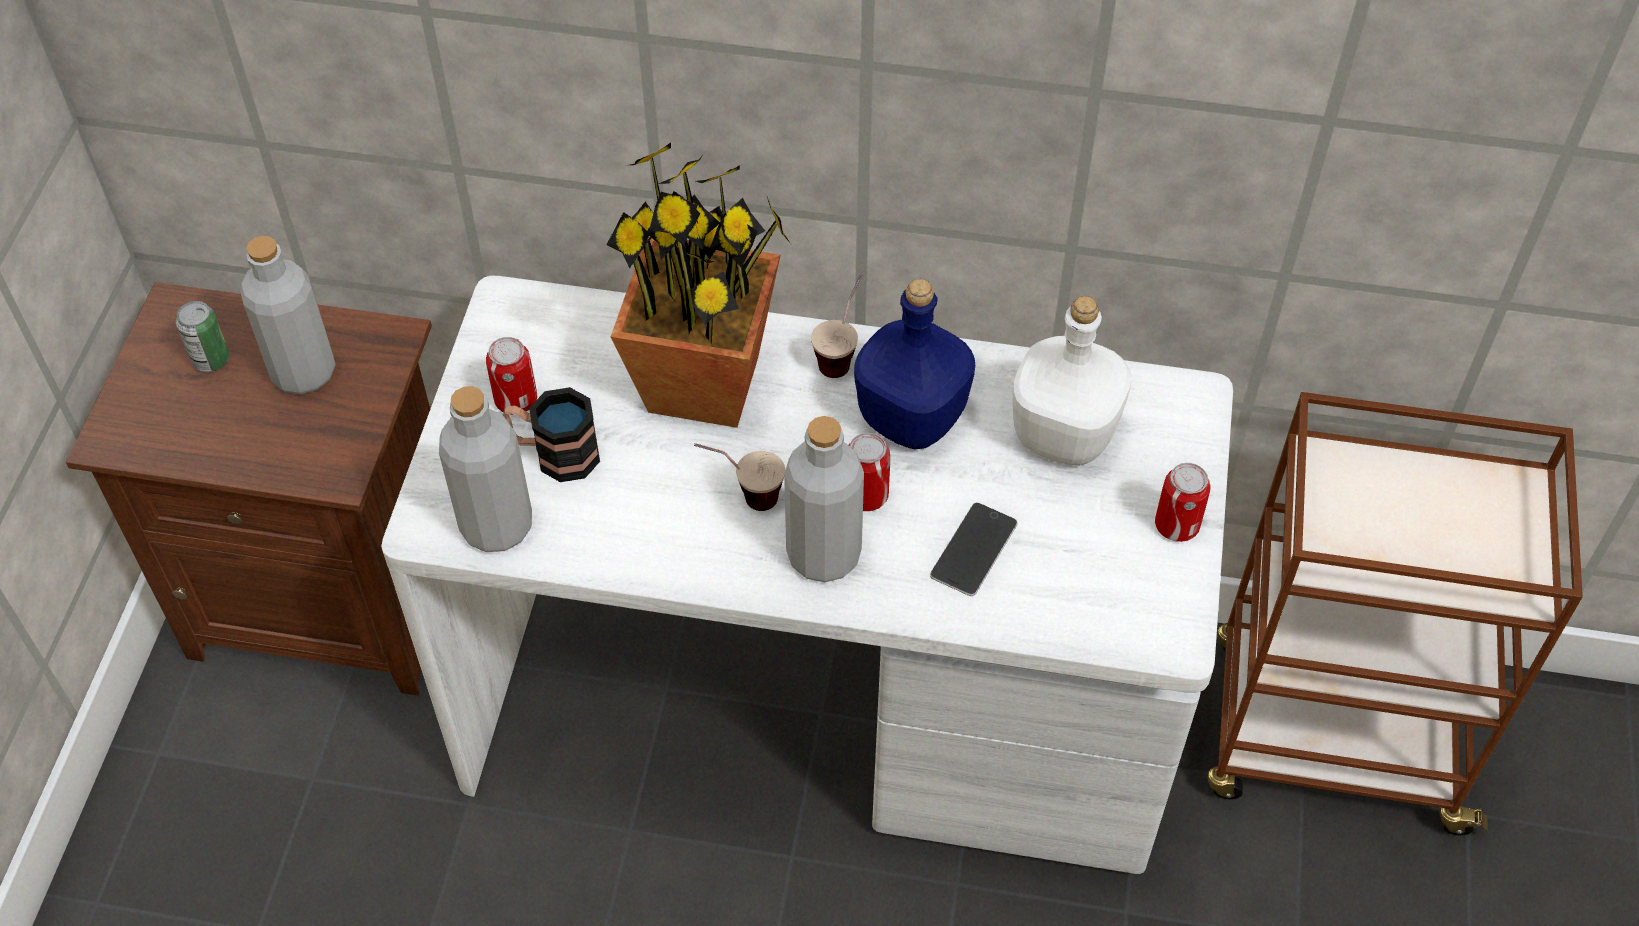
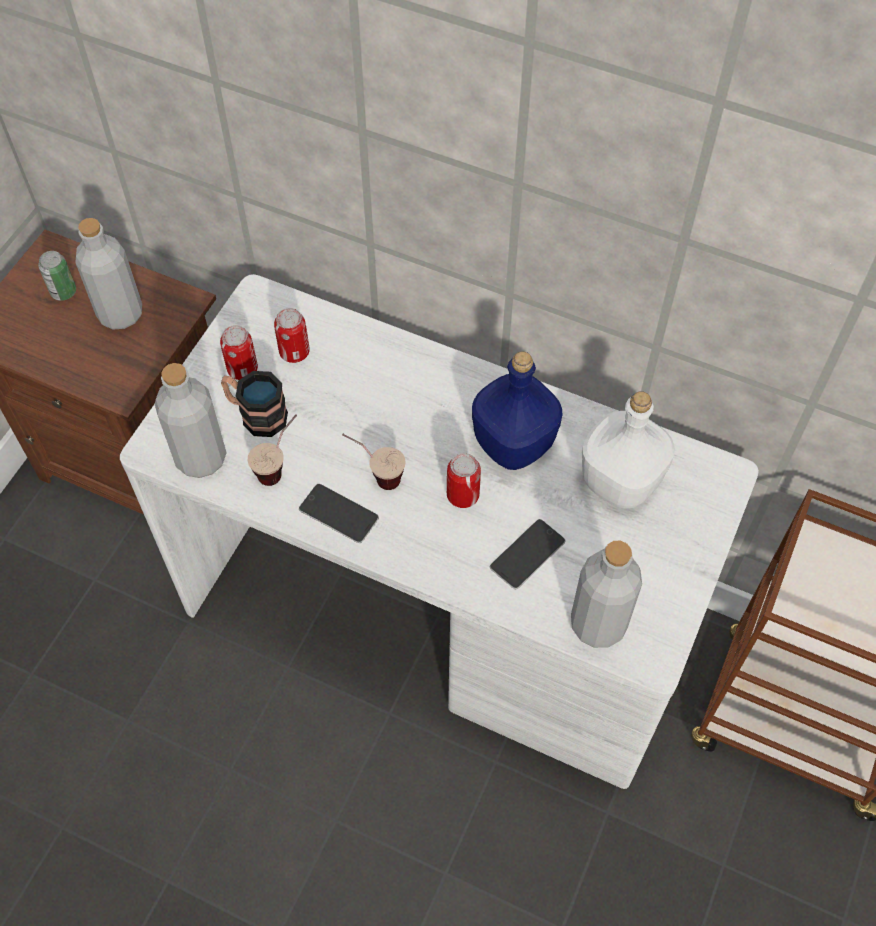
camera: 15 degrees right, 5 degrees up
(704, 383) = (375, 385): potted plant -> none
(709, 554) = (338, 513): none -> phone
(823, 554) = (419, 532): grey bottle -> grey bottle (598, 624)
(842, 353) = (479, 384): cup -> cup (280, 466)
(1176, 525) = (682, 571): can -> can (294, 352)

